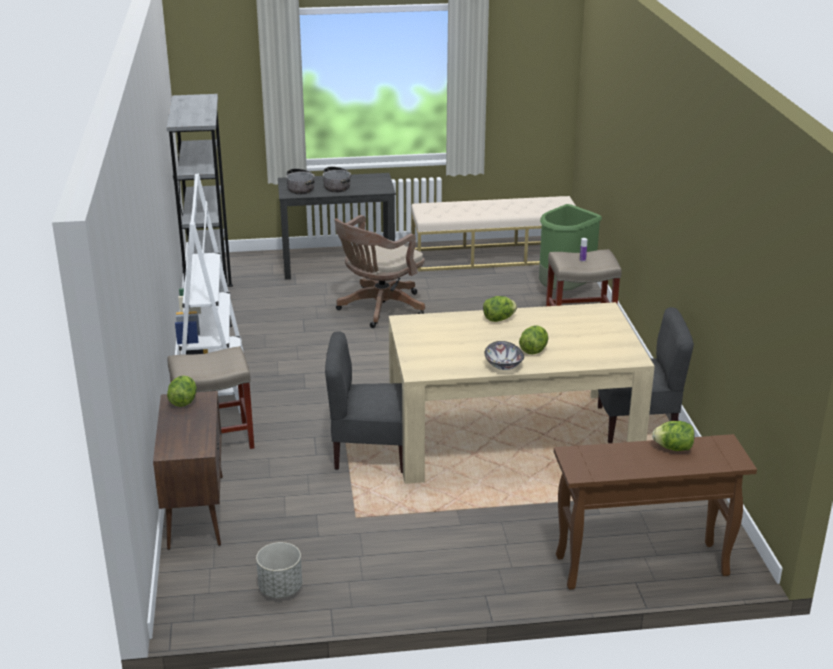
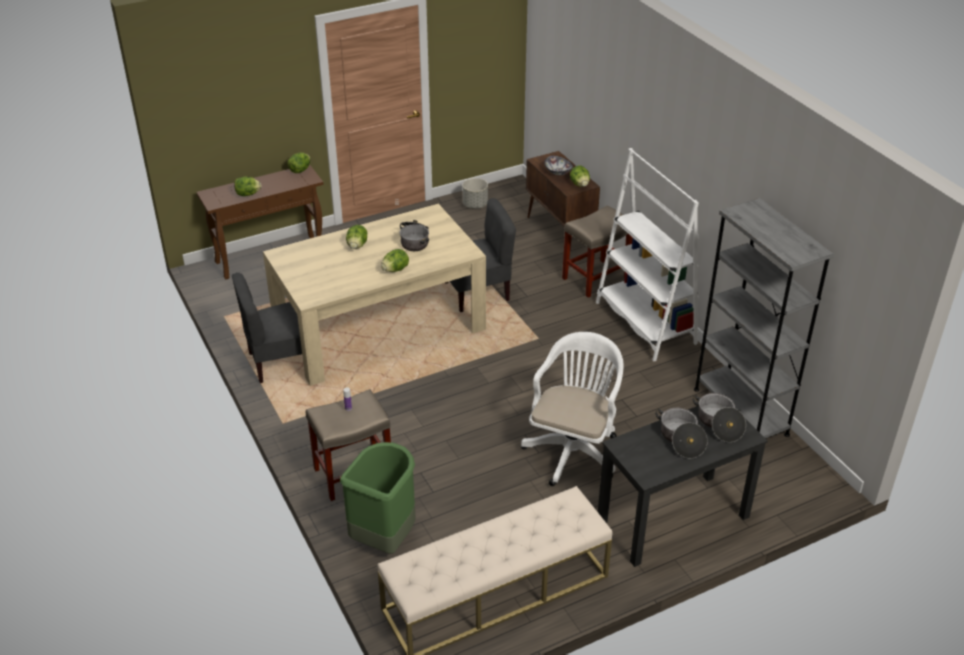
camera: 160 degrees right, 10 degrees up
(378, 309) = (573, 450): brown office chair -> white office chair
(460, 343) = (415, 241): none -> cooking pot
(503, 365) = (375, 228): bowl -> bowl (558, 172)
(585, 473) = (300, 170): none -> lettuce

